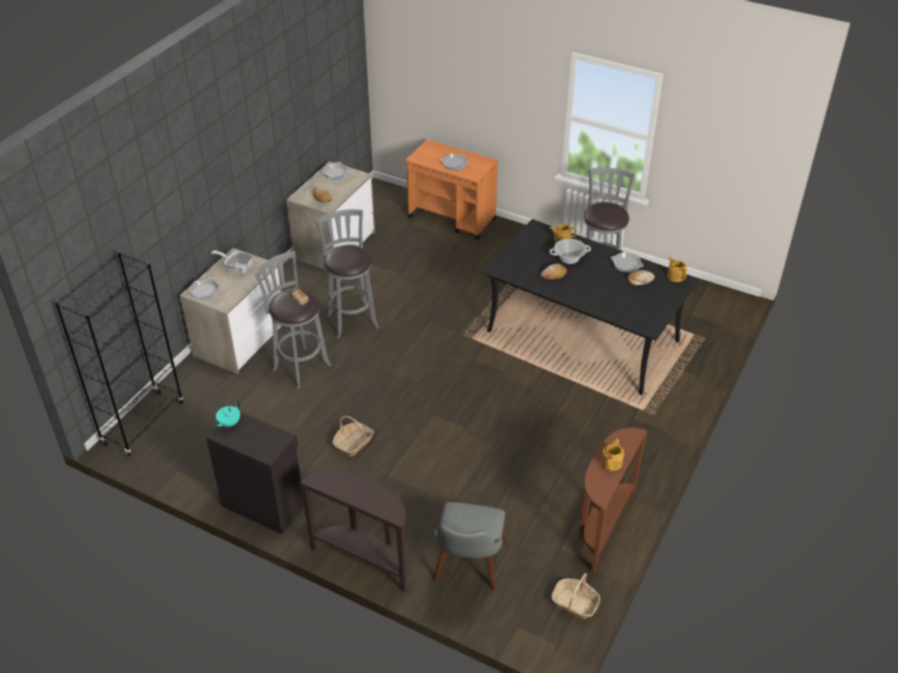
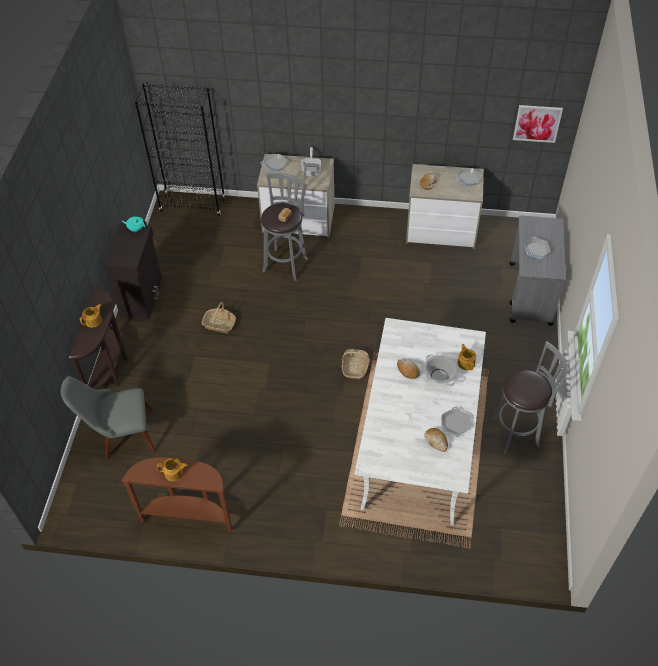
camera: 70 degrees right, 10 degrees up
(346, 84) = (537, 123): none -> picture
(351, 319) = (354, 274): grey stool -> none
(452, 218) = (530, 294): orange cart -> grey cart
(575, 603) = (107, 516): basket -> basket (355, 367)
(583, 336) = (419, 442): black dining table -> white dining table
(675, 276) = (459, 470): teapot -> teapot (93, 320)

